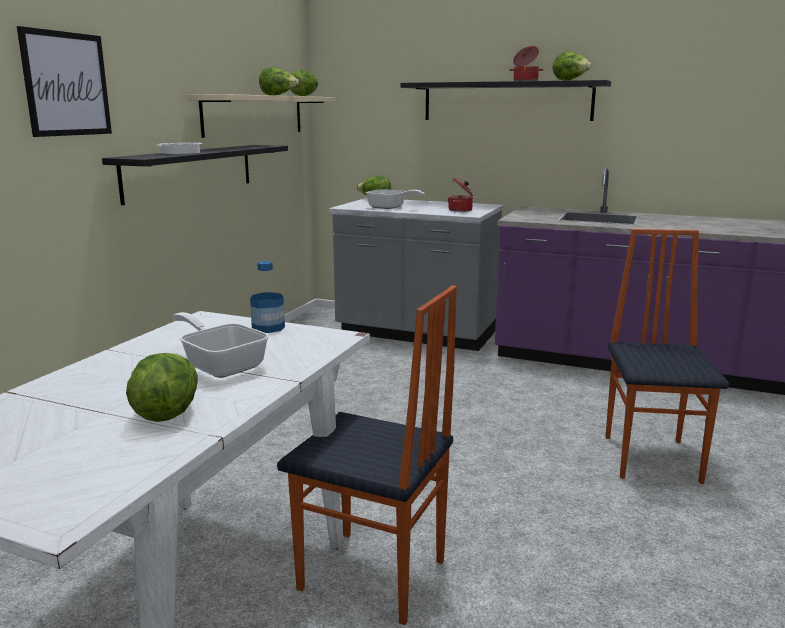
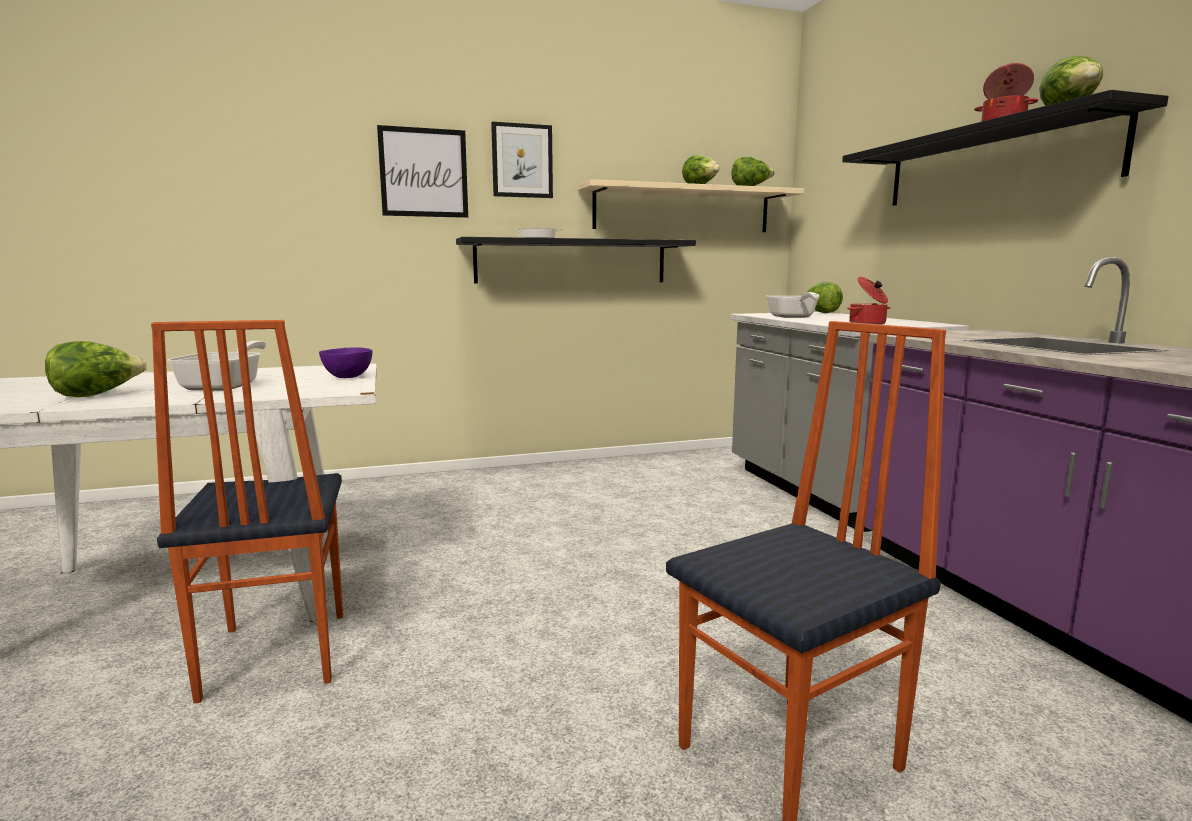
camera: 50 degrees right, 5 degrees down
(147, 70) = (522, 161): none -> picture
(268, 328) = (348, 377): bottle -> purple bowl

